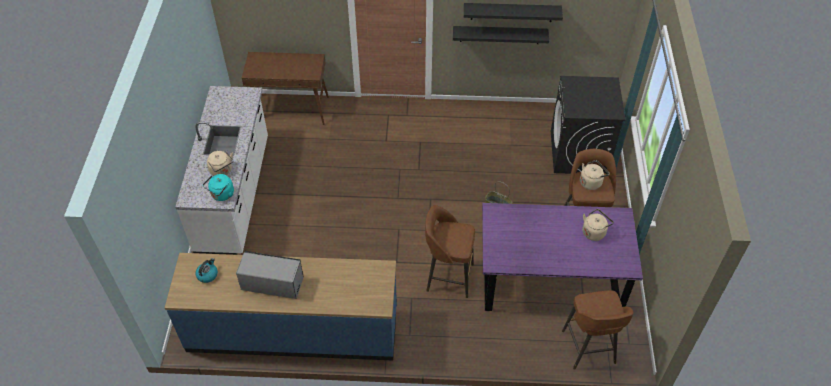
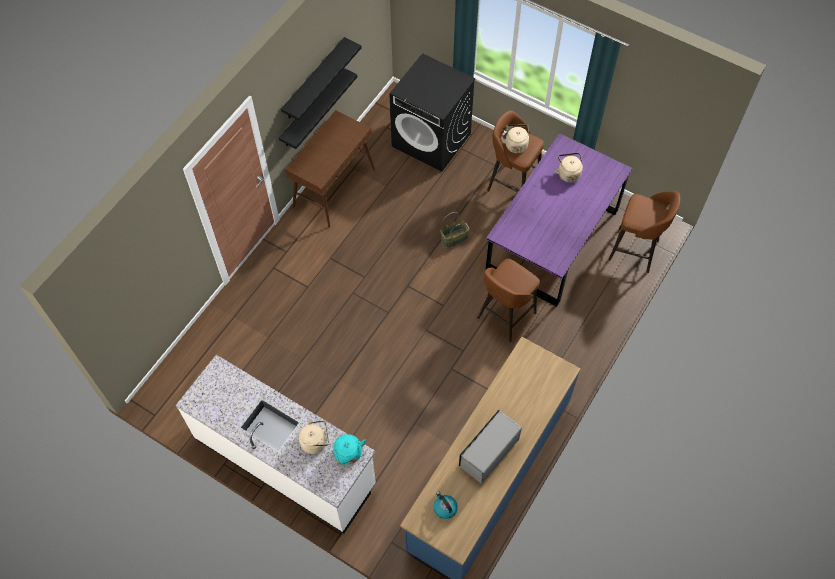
camera: 60 degrees left, 10 degrees up
(291, 109) = (199, 354): brown console table -> brown console table (334, 188)

